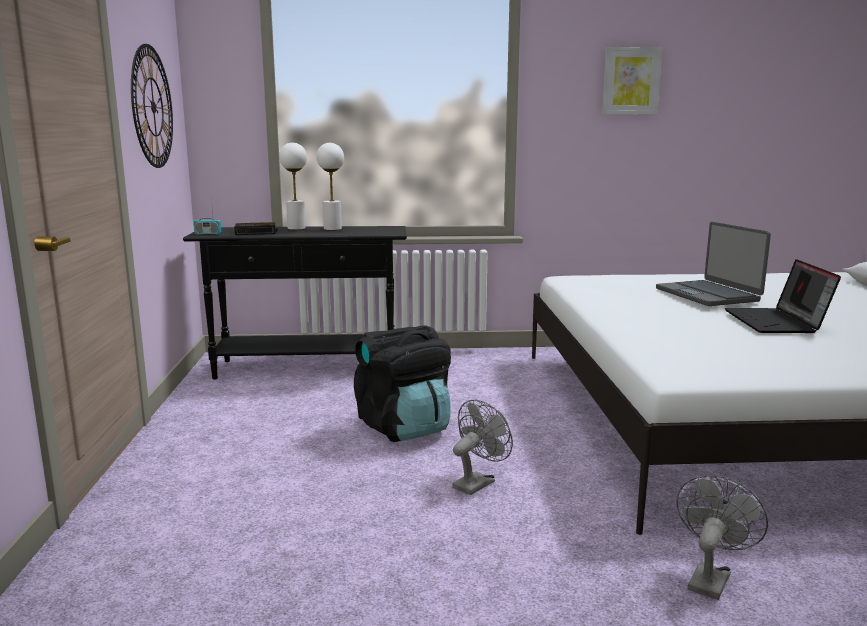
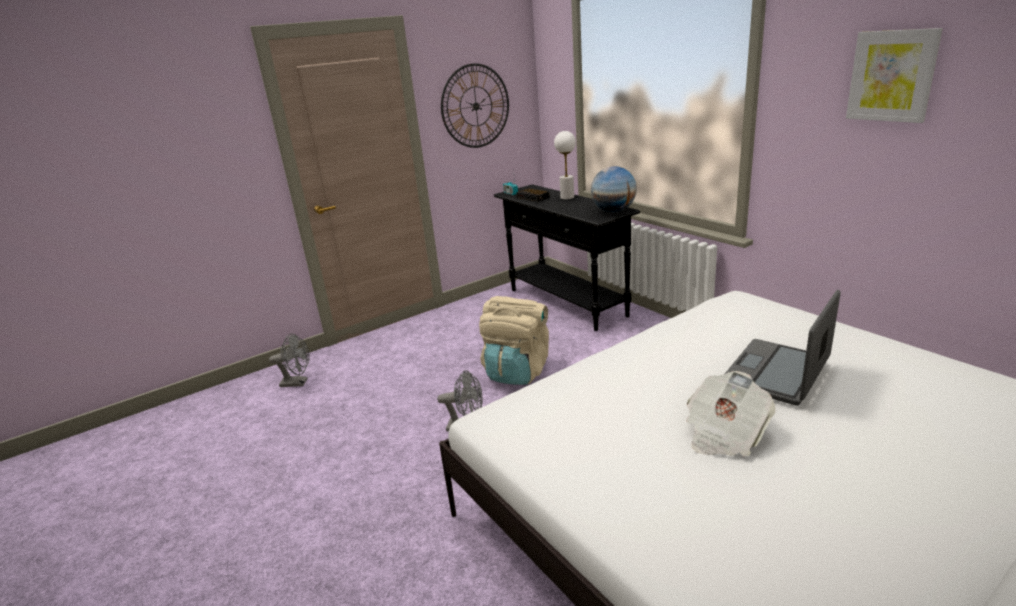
camera: 60 degrees right, 10 degrees up
(332, 229) = (583, 203): white table lamp -> none
(387, 228) = (613, 211): none -> globe
(404, 427) = (517, 371): black backpack -> beige backpack
(710, 578) = (415, 565): grey fan -> grey fan (298, 382)
(777, 322) = (724, 434): laptop -> newspaper

